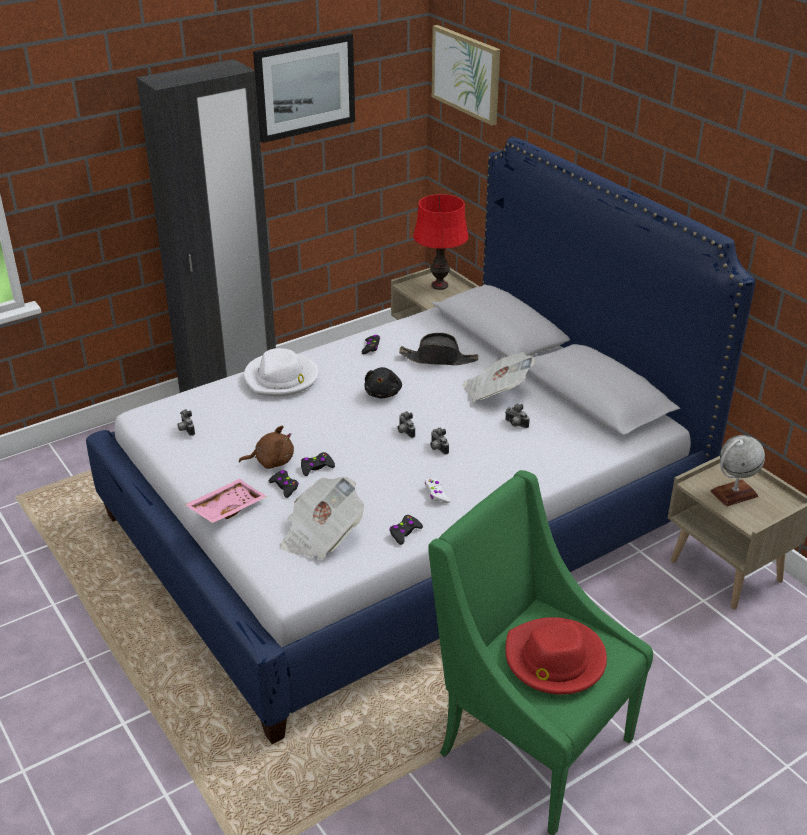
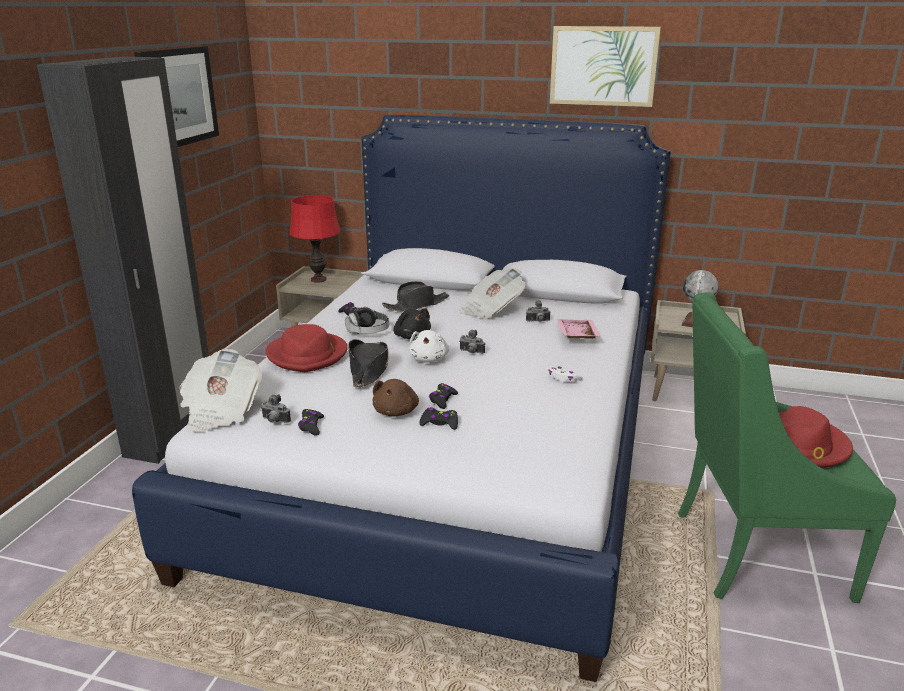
camera: 40 degrees left, 10 degrees down
(226, 508) = (415, 460): pink tray -> pink tray (576, 336)
(271, 461) = (396, 411): brown plush toy -> brown plush toy turned 150 degrees clockwise
(281, 378) = (308, 355): white hat -> red hat
(301, 413) = (369, 370): none -> black hat
(321, 535) = (530, 441): newspaper -> newspaper (220, 411)
(357, 373) = (368, 332): none -> headphones
(362, 423) = (429, 359): none -> white plush toy
(404, 533) = (587, 410): black game controller -> black game controller (311, 426)
(437, 448) = (512, 353): camera -> none
(466, 73) = (308, 80): picture -> picture (603, 66)

